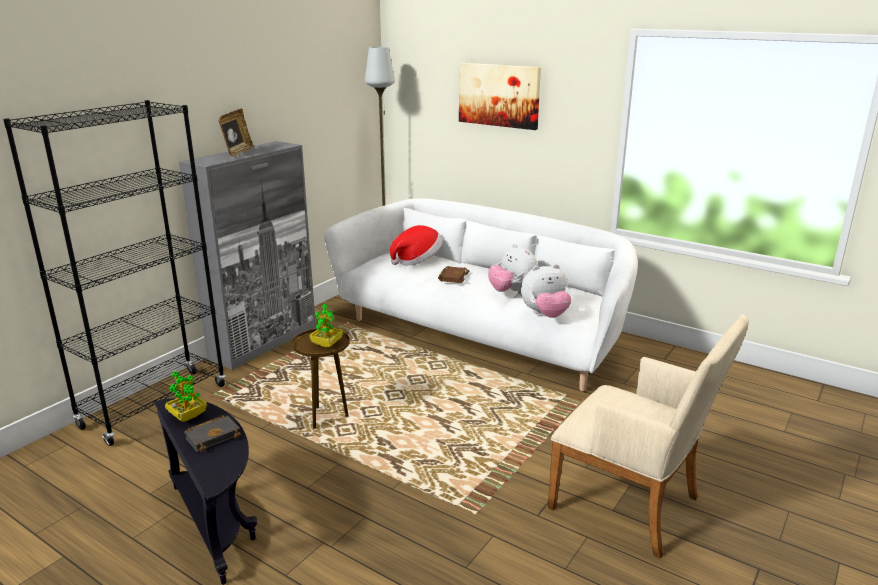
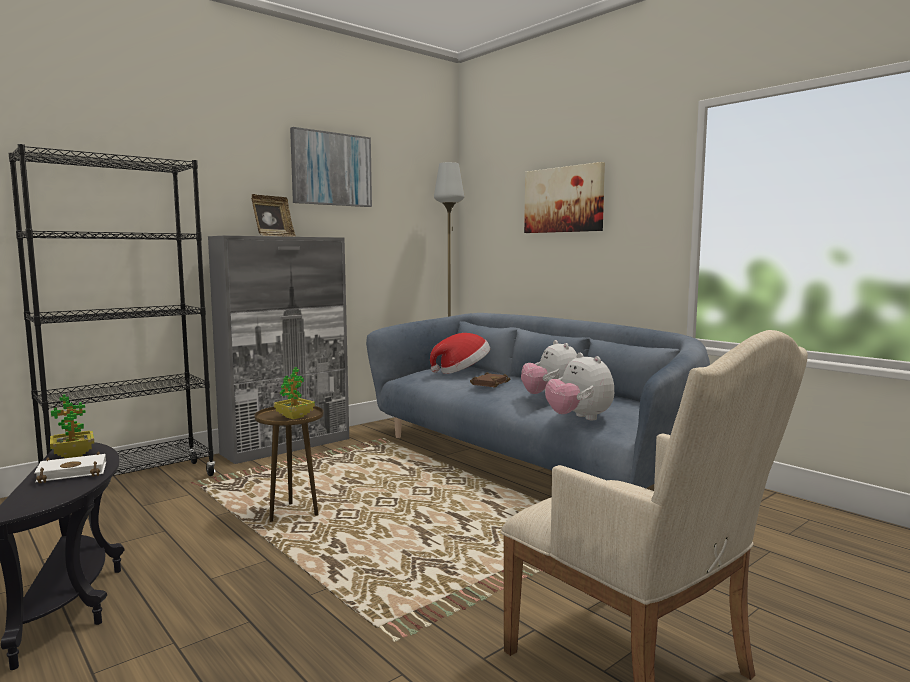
camera: 15 degrees right, 15 degrees down
(213, 436) = (74, 472): black book -> white book
(275, 69) = (331, 169): none -> picture
(482, 336) = (526, 461): white sofa -> blue sofa
(545, 315) = (579, 418): plush toy -> plush toy turned 60 degrees clockwise

